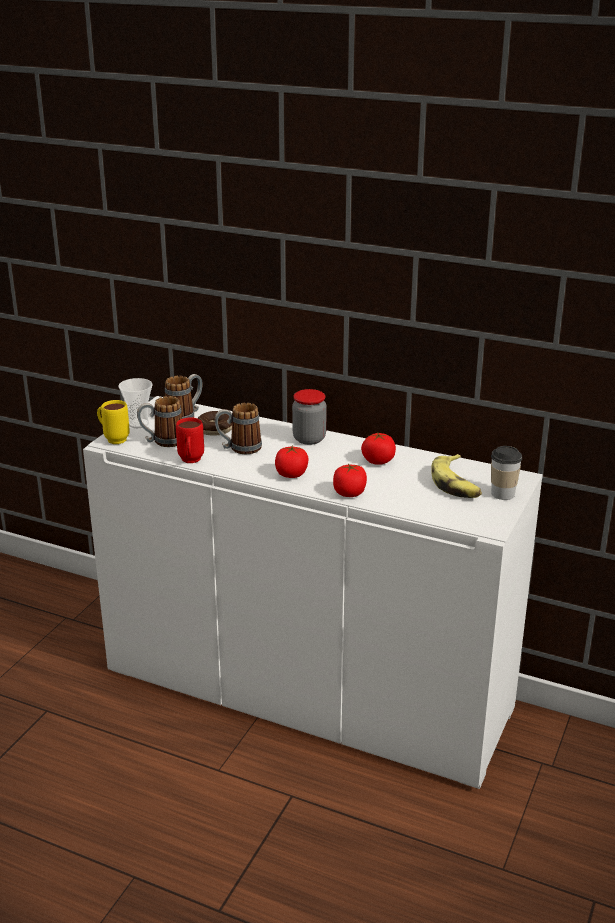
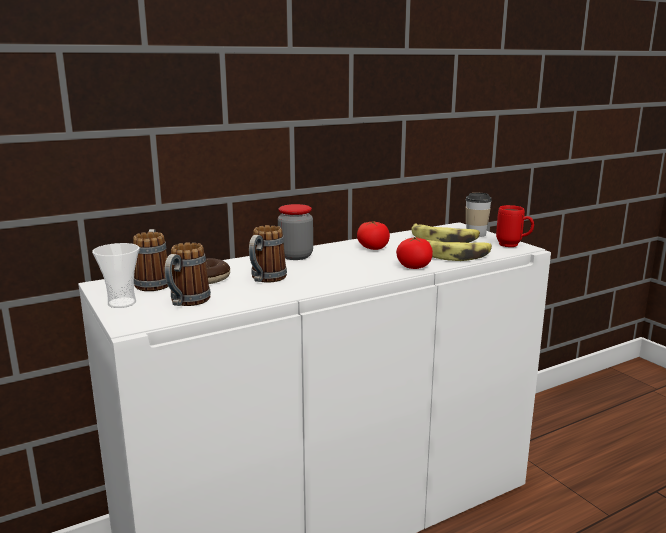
camera: 55 degrees left, 10 degrees down
(113, 439) = (128, 321): yellow mug -> none
(190, 462) = (255, 301): red mug -> red mug (513, 246)
(291, 474) = (349, 275): tomato -> none
(409, 501) = (454, 255): none -> banana

